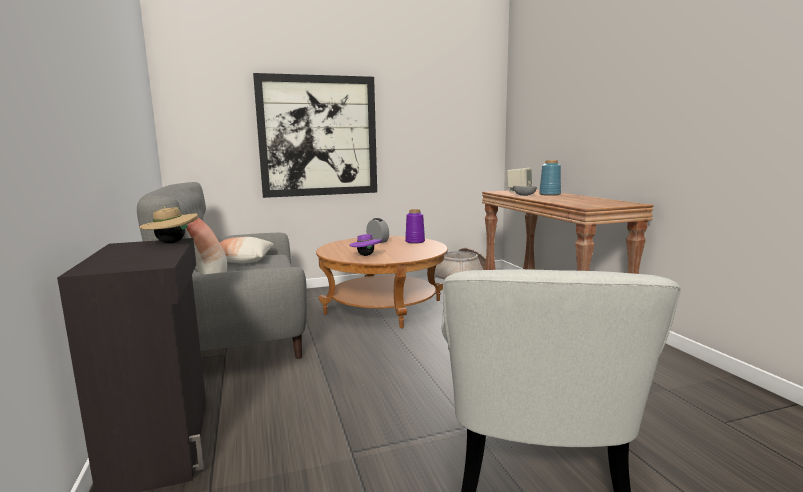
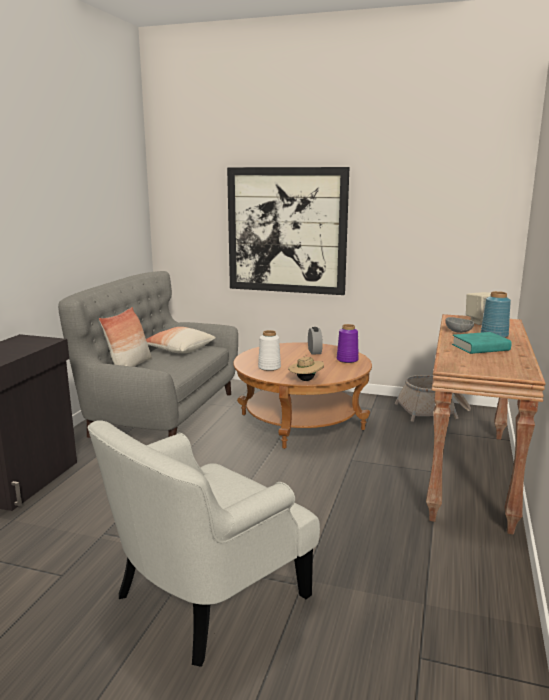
camera: 35 degrees right, 5 degrees up
(171, 243) = (44, 342): beige hat -> beige hat (305, 380)
(366, 255) = (269, 367): purple hat -> white vase
(565, 198) = (480, 348): none -> turquoise book

